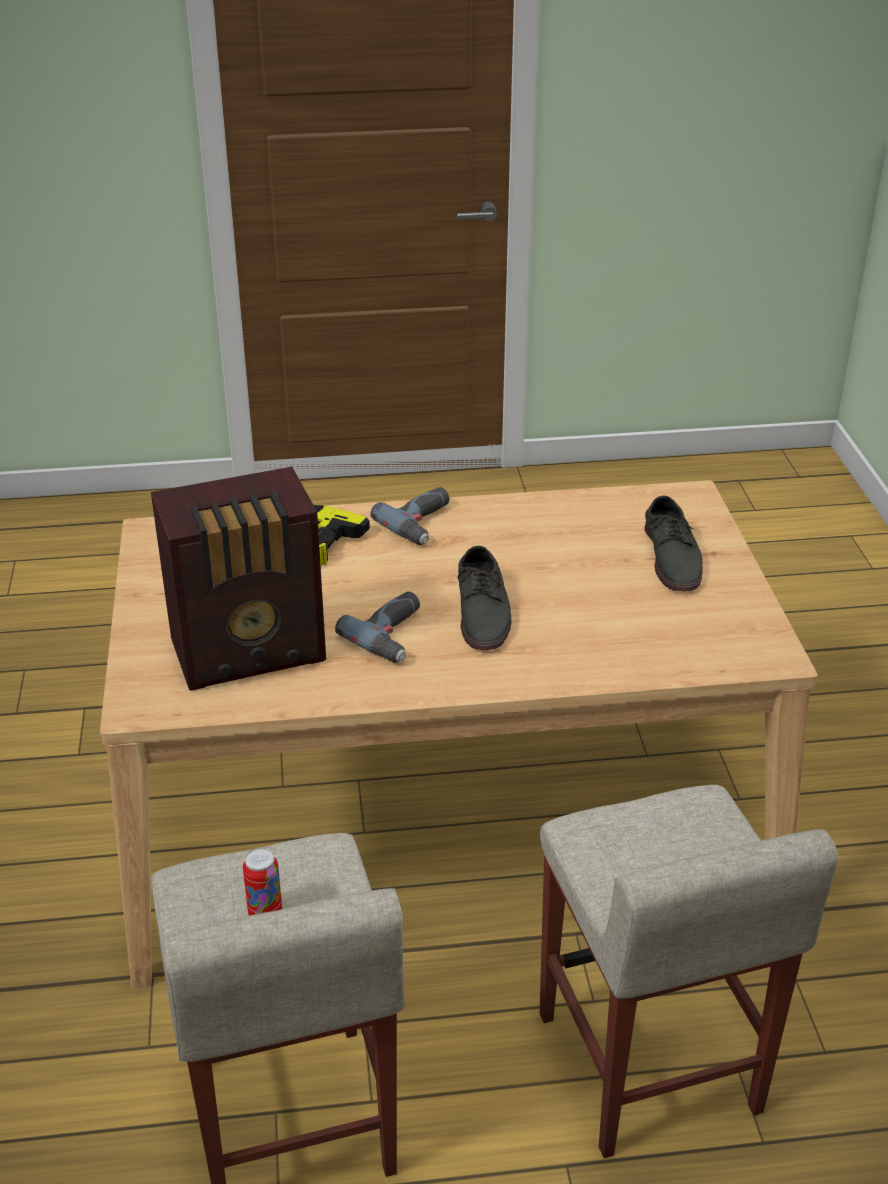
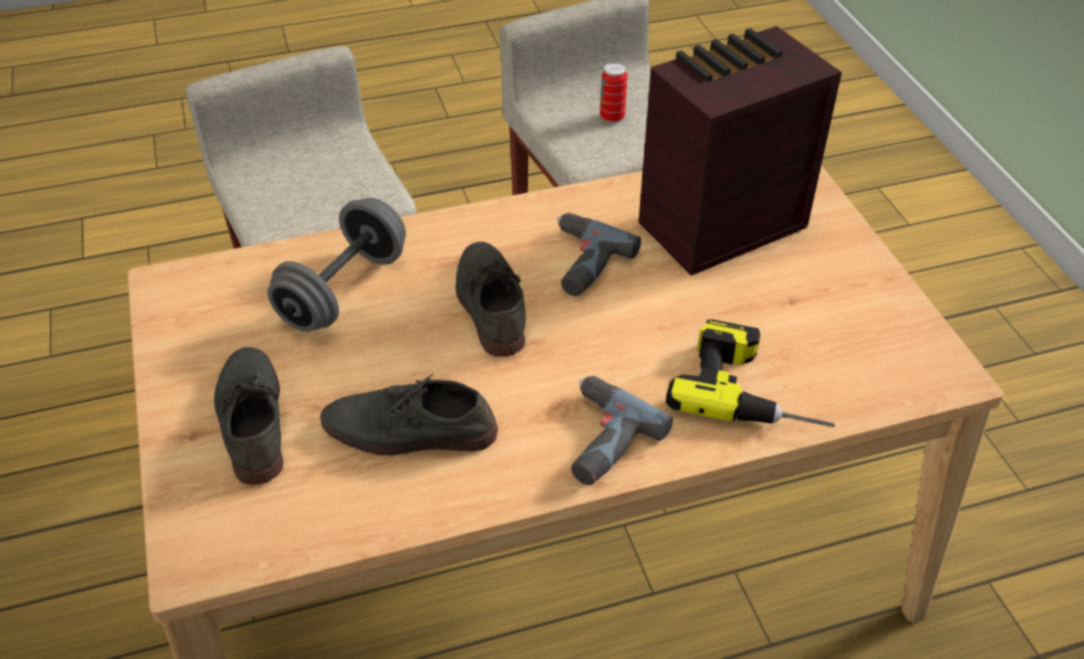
camera: 170 degrees right, 10 degrees up
(556, 540) = (409, 431): none -> grey shoe
(611, 635) = (343, 290): none -> grey dumbbell

